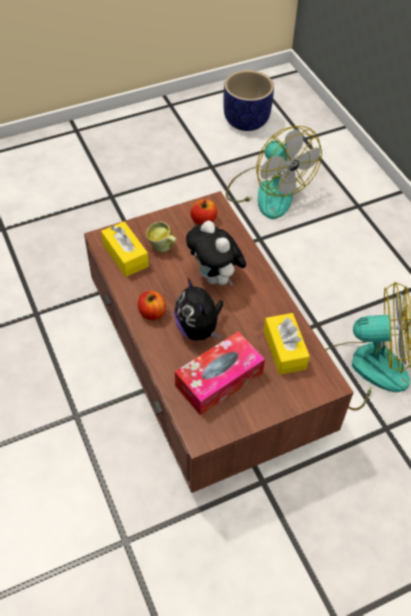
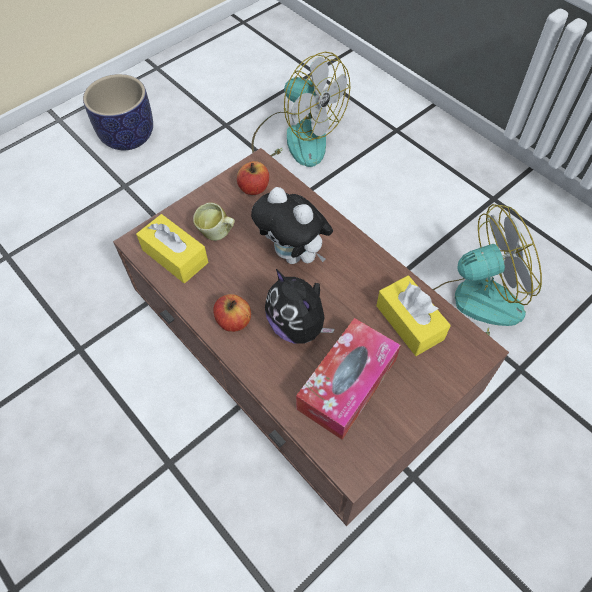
camera: 15 degrees left, 5 degrees up
(246, 120) = (246, 66): planter -> planter (128, 136)

